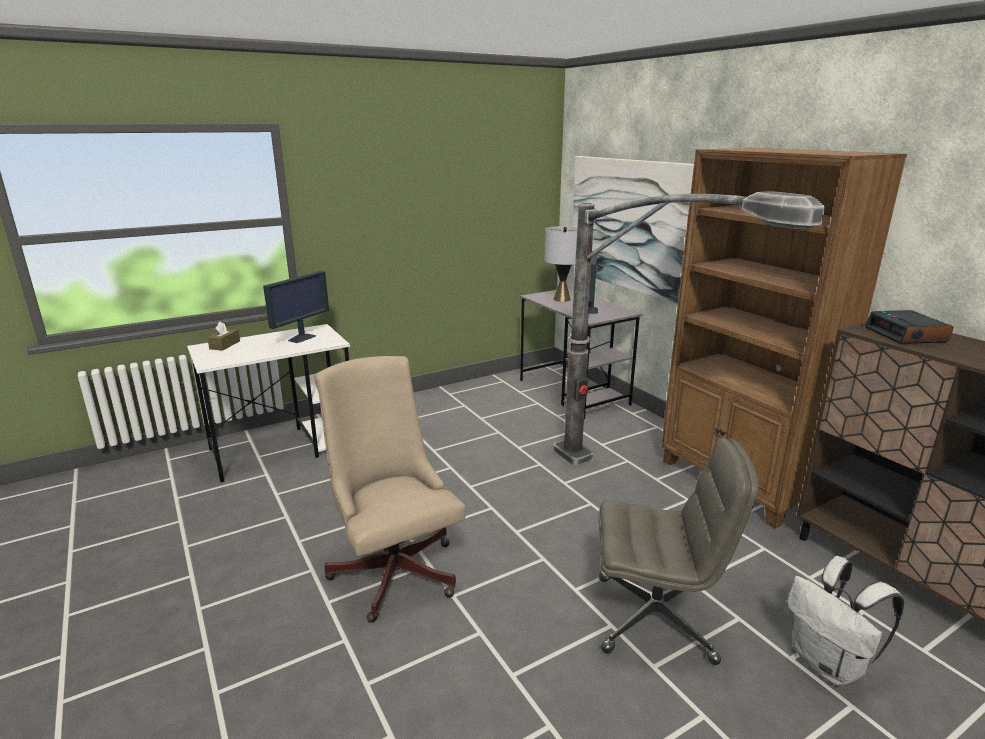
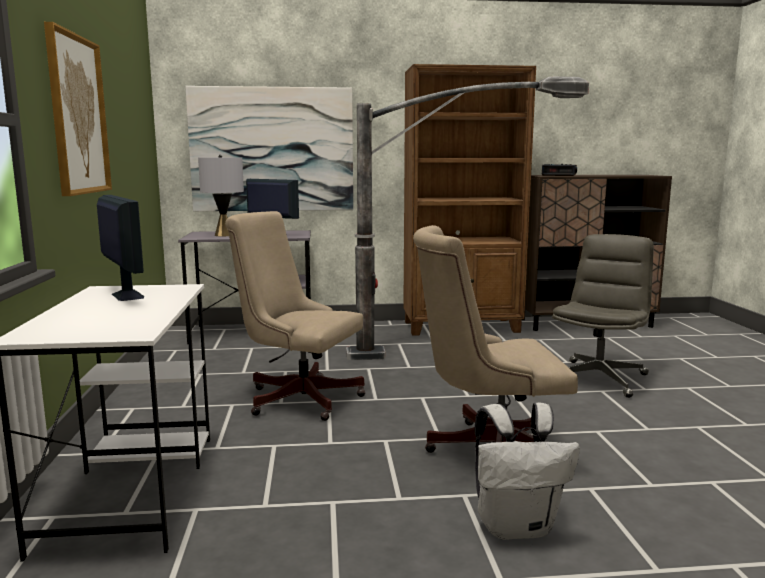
camera: 65 degrees left, 10 degrees down
(225, 345) = (53, 325): brown tissue box -> none
(383, 205) = (78, 115): none -> picture
(448, 453) = (297, 397): none -> beige office chair
(829, 664) = (649, 354): white backpack -> white backpack (517, 526)

